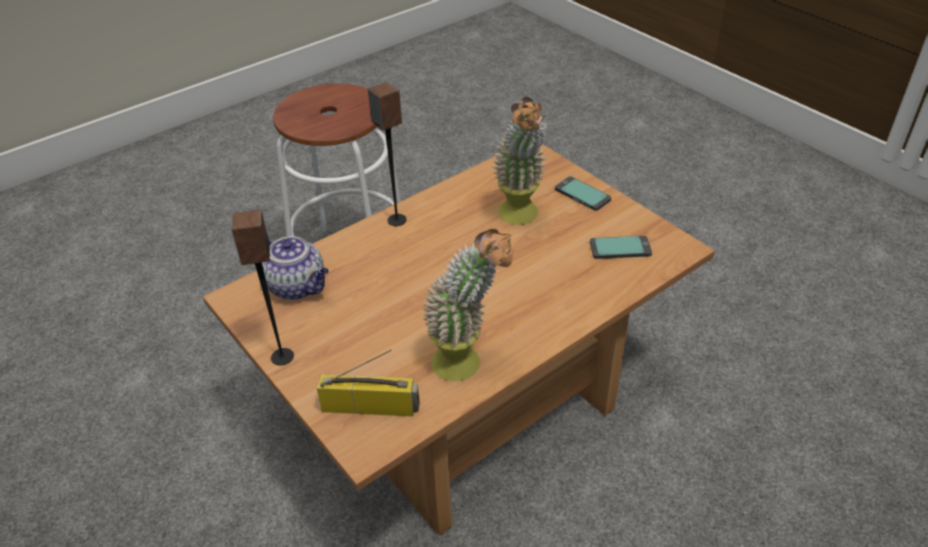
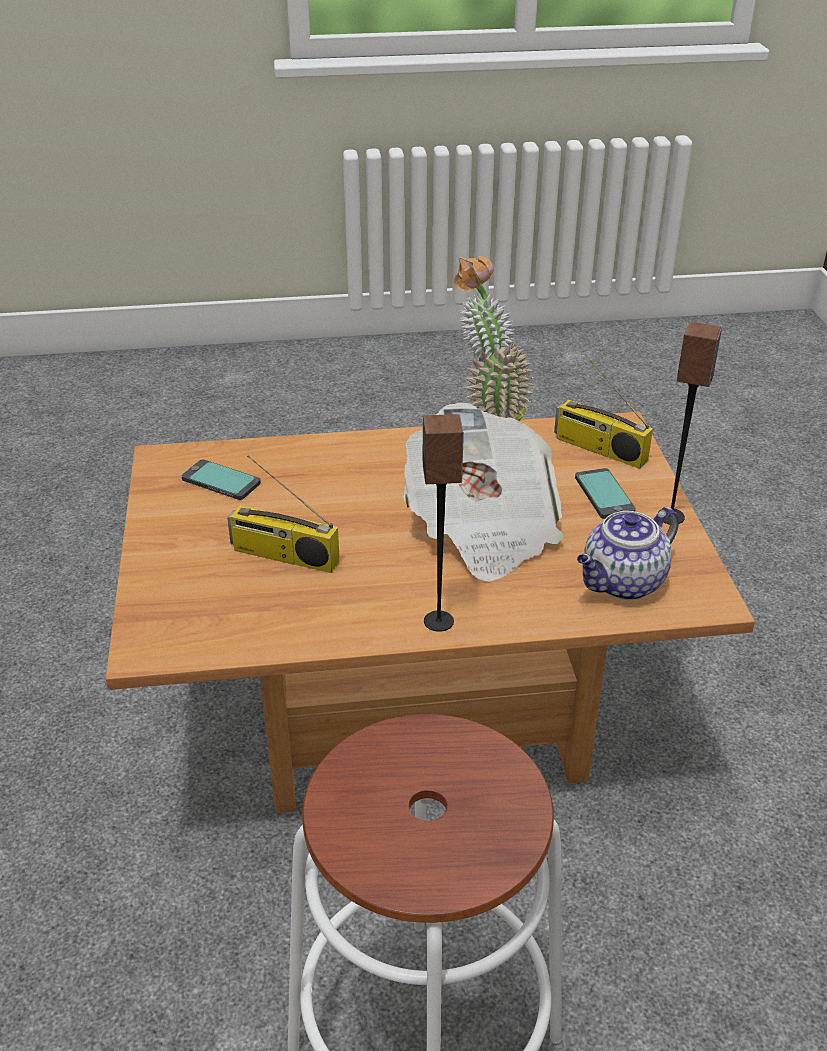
camera: 150 degrees left, 5 degrees down
(298, 286) = (622, 583): teapot -> teapot turned 105 degrees counterclockwise
(415, 288) = (482, 527): none -> newspaper
(520, 219) = (283, 556): potted plant -> radio
(582, 195) = (171, 555): phone -> phone (604, 494)

